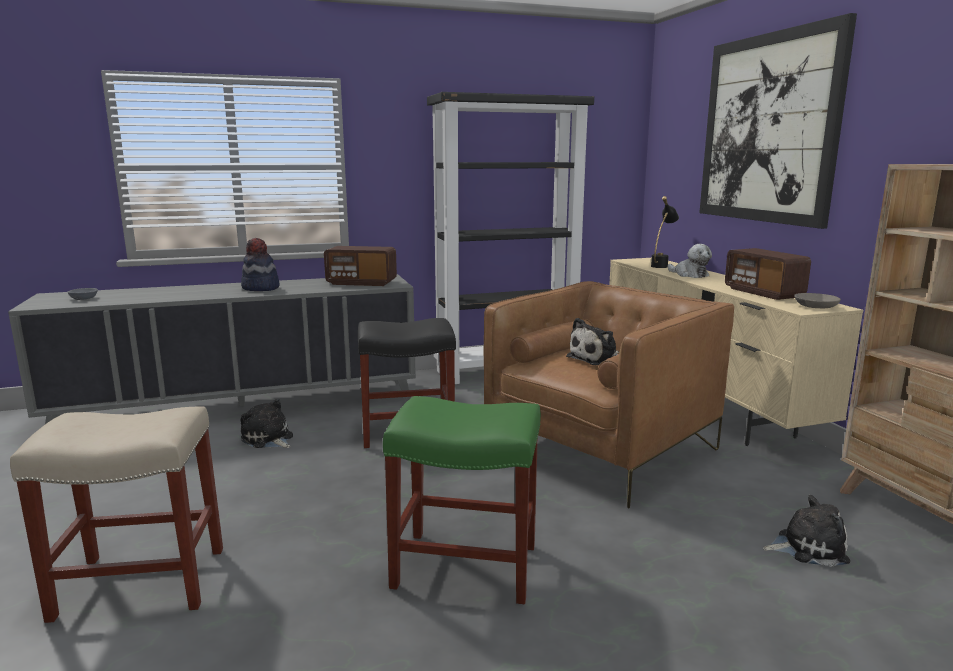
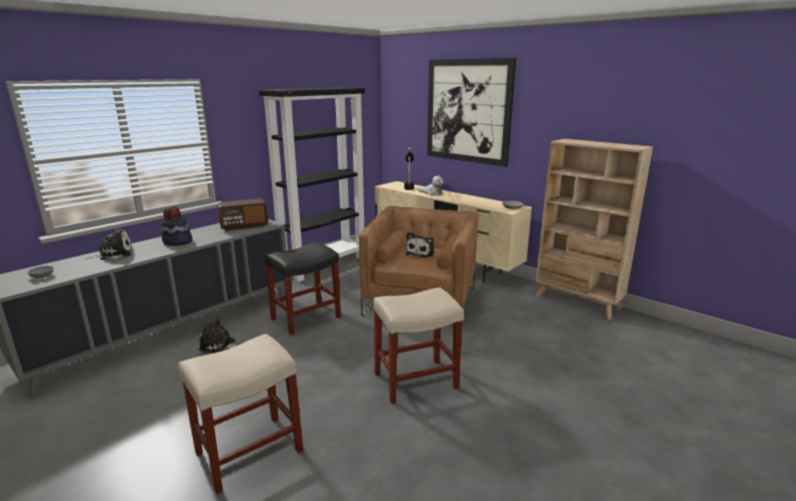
camera: 30 degrees left, 5 degrees up
(468, 566) = (416, 380): green stool -> beige stool
(763, 293) = (481, 202): radio -> none
(807, 547) = (543, 325): plush toy -> plush toy (114, 254)

